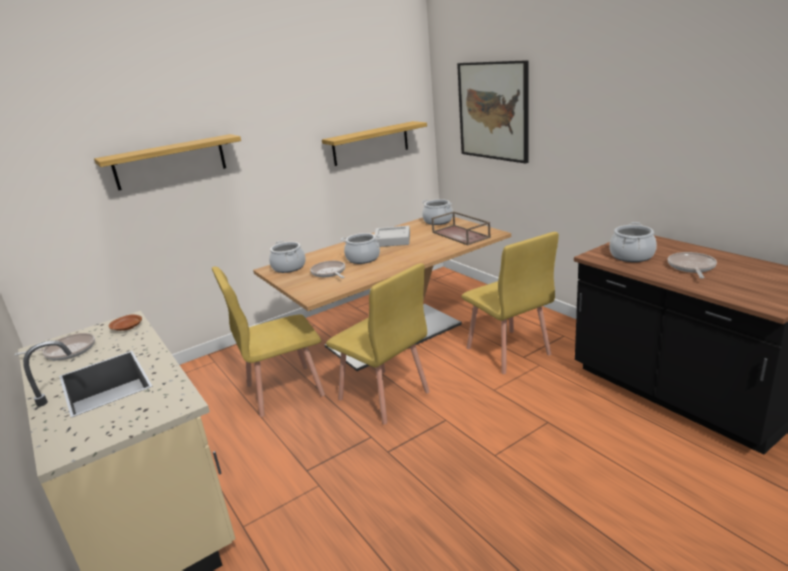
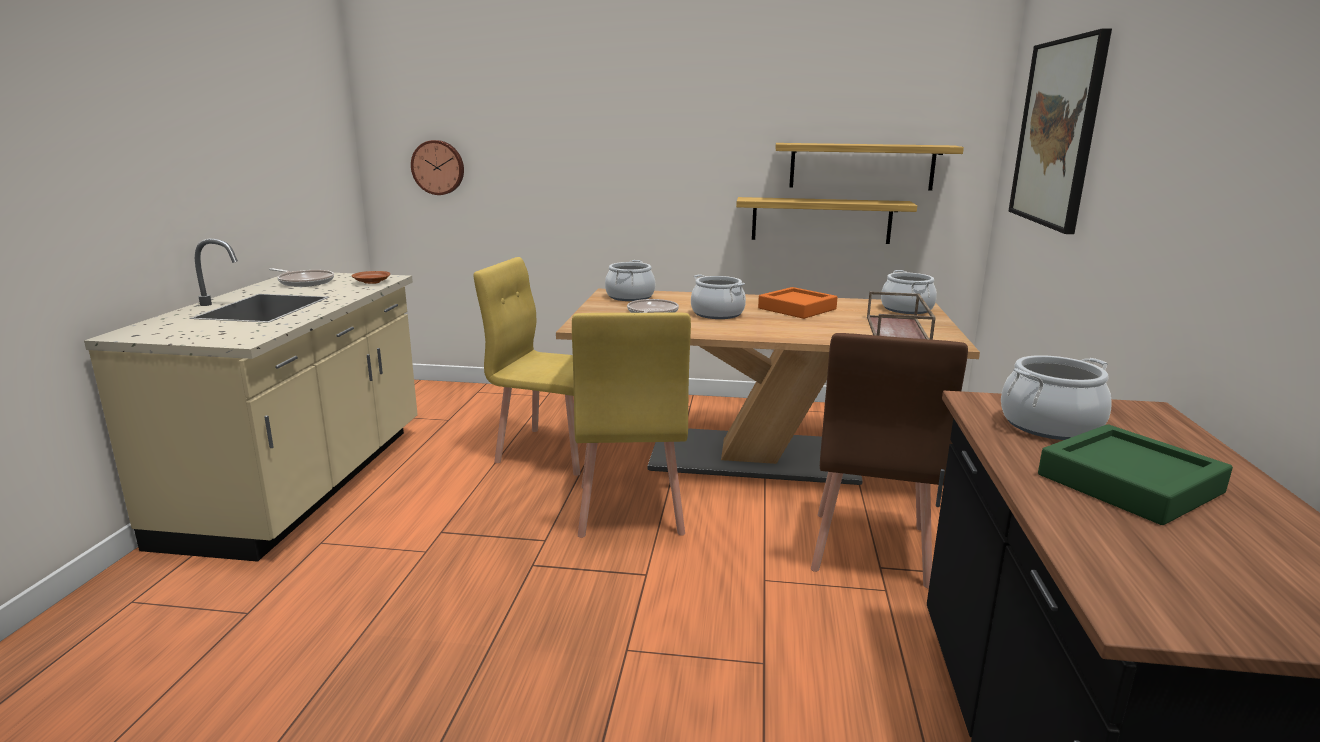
camera: 40 degrees right, 5 degrees down
(67, 216) = (438, 167): none -> wall clock
(170, 162) = (559, 130): shelf -> shelf (821, 220)
(392, 240) = (797, 309): grey tray -> orange tray
(508, 351) = (869, 549): yellow chair -> brown chair
(691, 267) = (1129, 483): frying pan -> green tray

